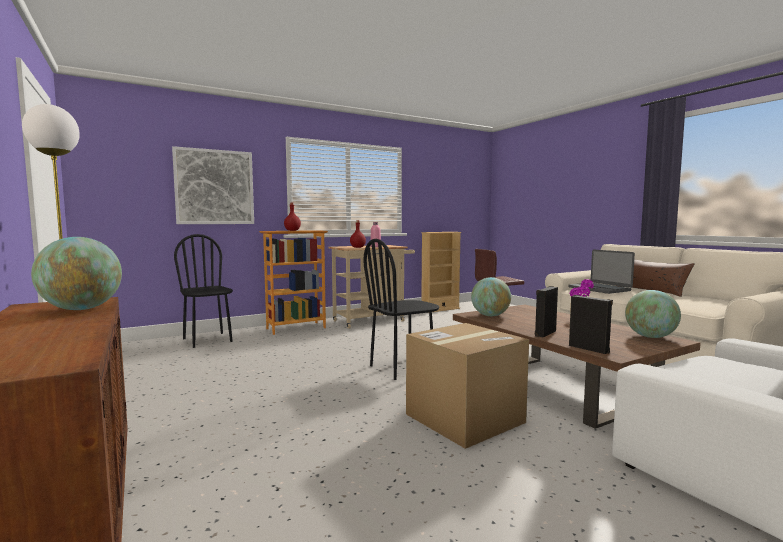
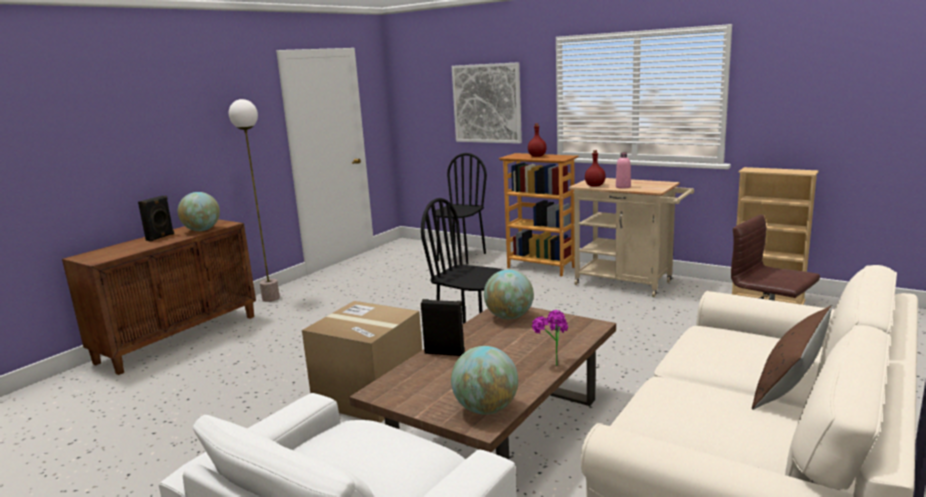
camera: 65 degrees right, 10 degrees up
(589, 349) = (394, 378): black speaker -> black speaker (161, 237)
(599, 289) = (723, 343): laptop -> none

